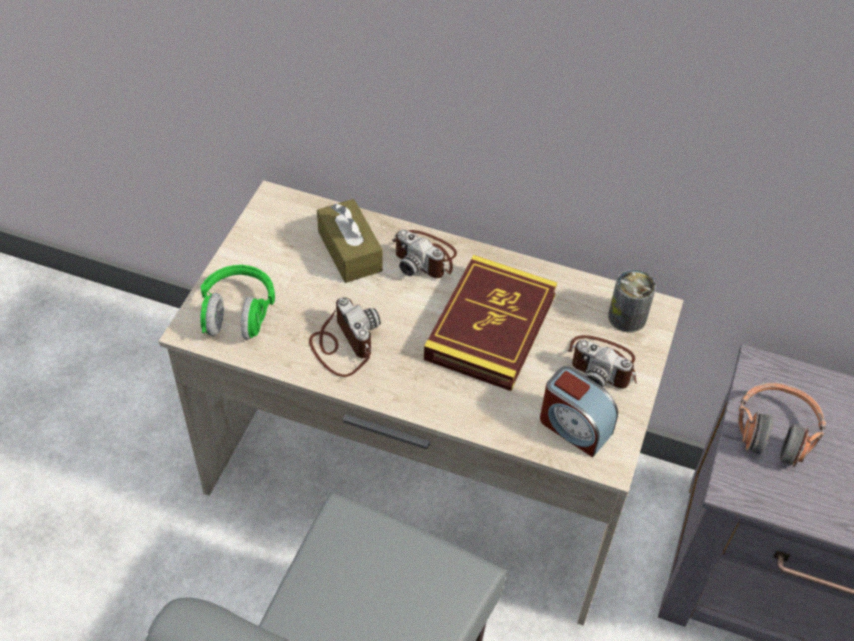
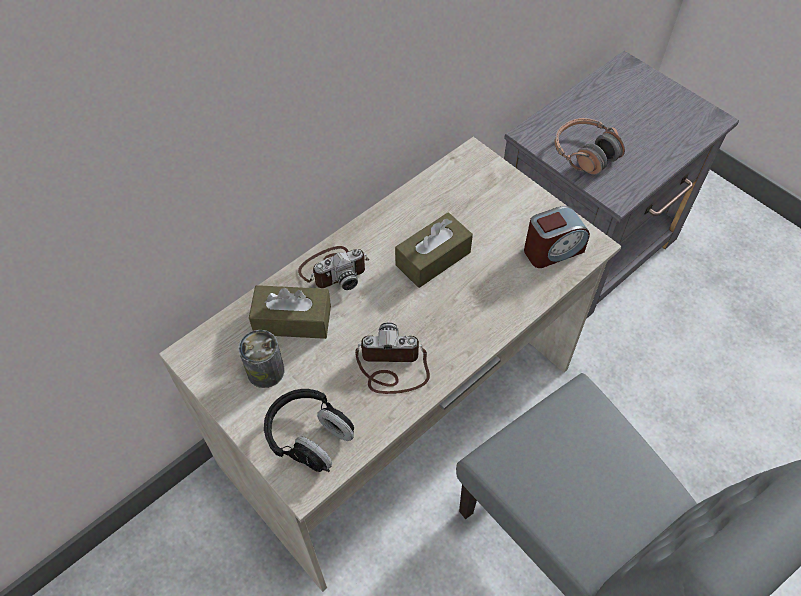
camera: 60 degrees left, 5 degrees up
(237, 314) = (309, 437): green headphones -> black headphones
(490, 327) = (433, 258): book -> brown tissue box
(603, 364) = (506, 207): camera -> none
(627, 317) = (471, 174): can -> can (265, 371)

